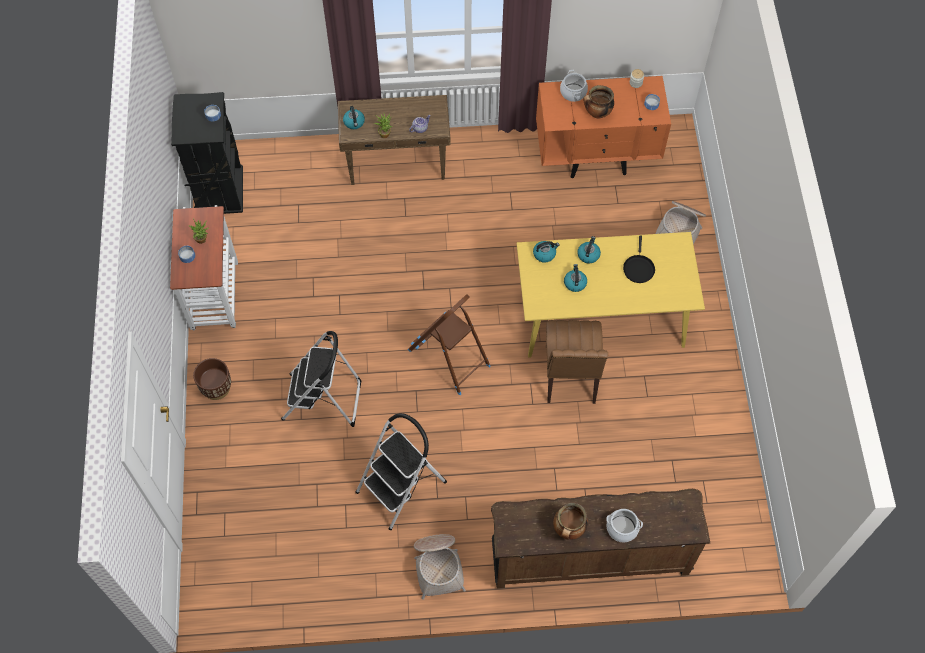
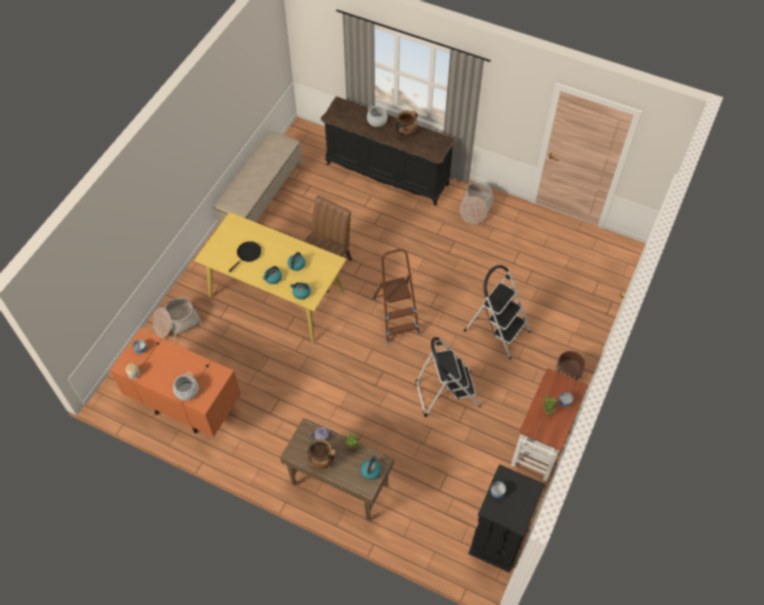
camera: 150 degrees left, 5 degrees down
(403, 486) = (471, 256): step ladder -> step ladder (445, 393)
(597, 113) = (184, 364): cooking pot -> cooking pot (322, 460)
(727, 436) = (261, 193): none -> beige bench

